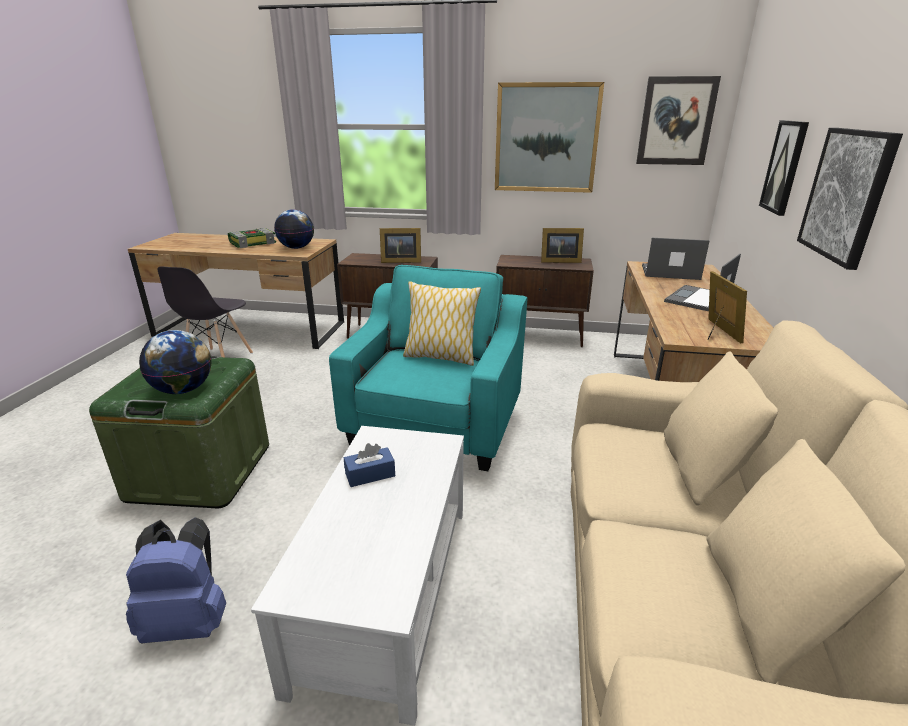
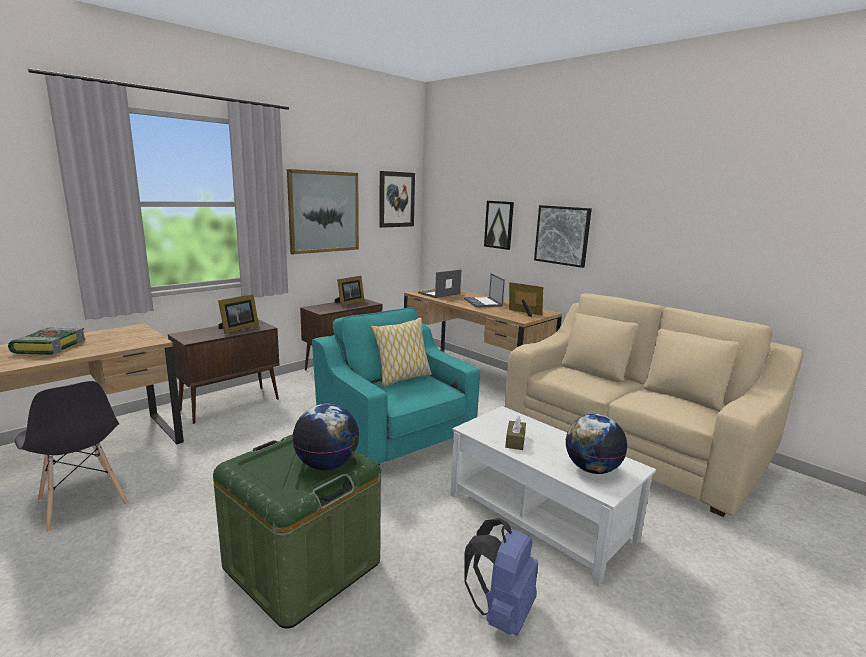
camera: 55 degrees left, 10 degrees down
(297, 248) = (129, 338): globe -> globe (591, 469)
(370, 474) = (515, 441): blue tissue box -> brown tissue box

